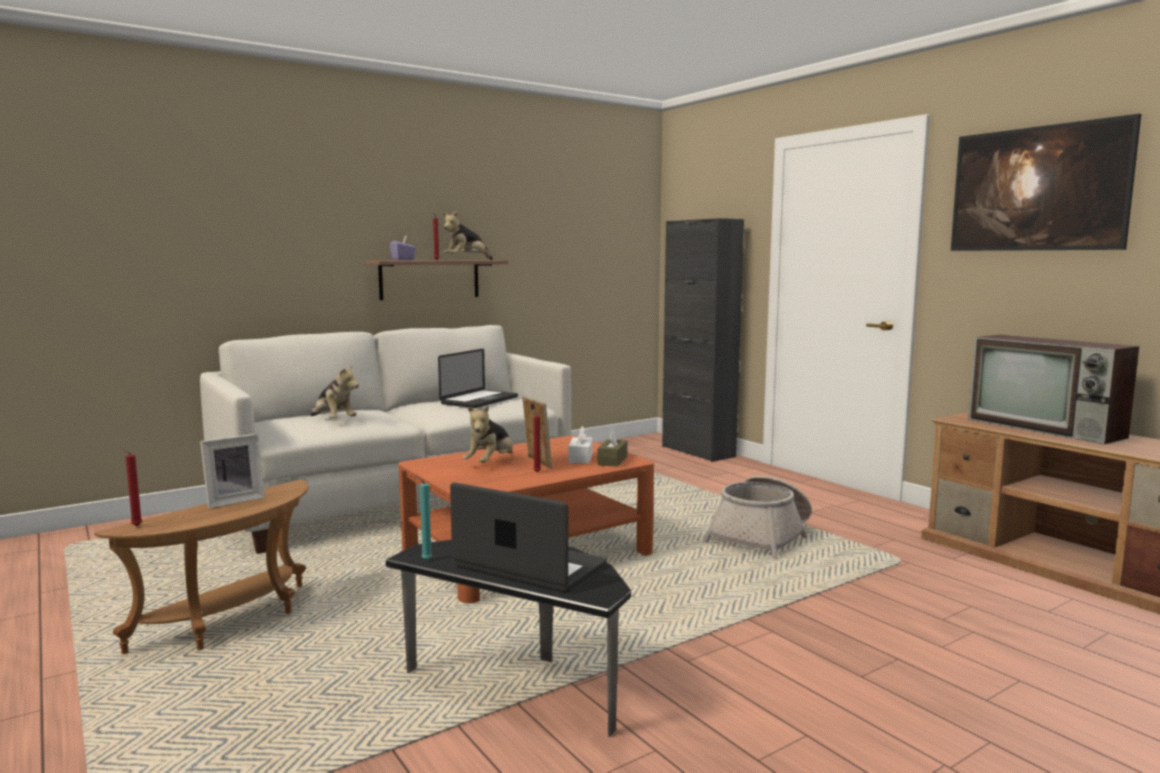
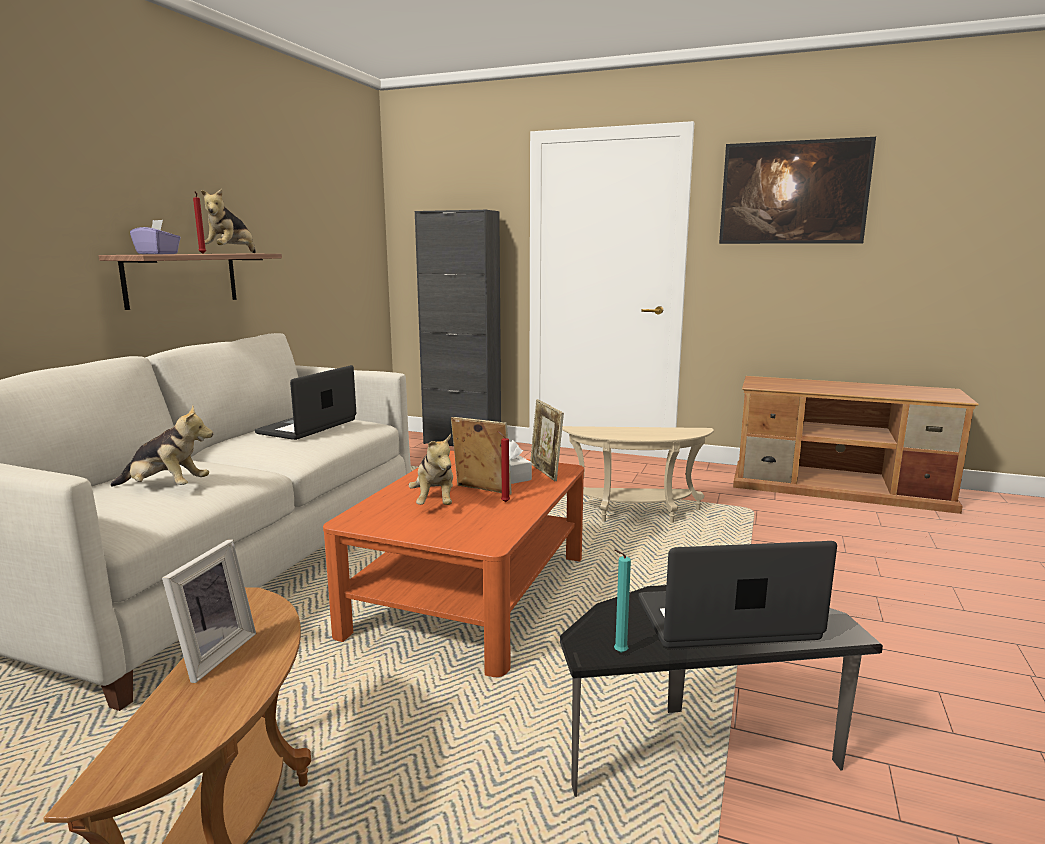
camera: 35 degrees left, 5 degrees up
(135, 526) = (116, 768): red candle -> none
(479, 400) = (307, 427): laptop -> laptop turned 150 degrees counterclockwise
(612, 461) = (545, 472): brown tissue box -> picture frame
(762, 537) = (635, 515): basket -> beige side table
(1047, 428) = (821, 385): television -> none

